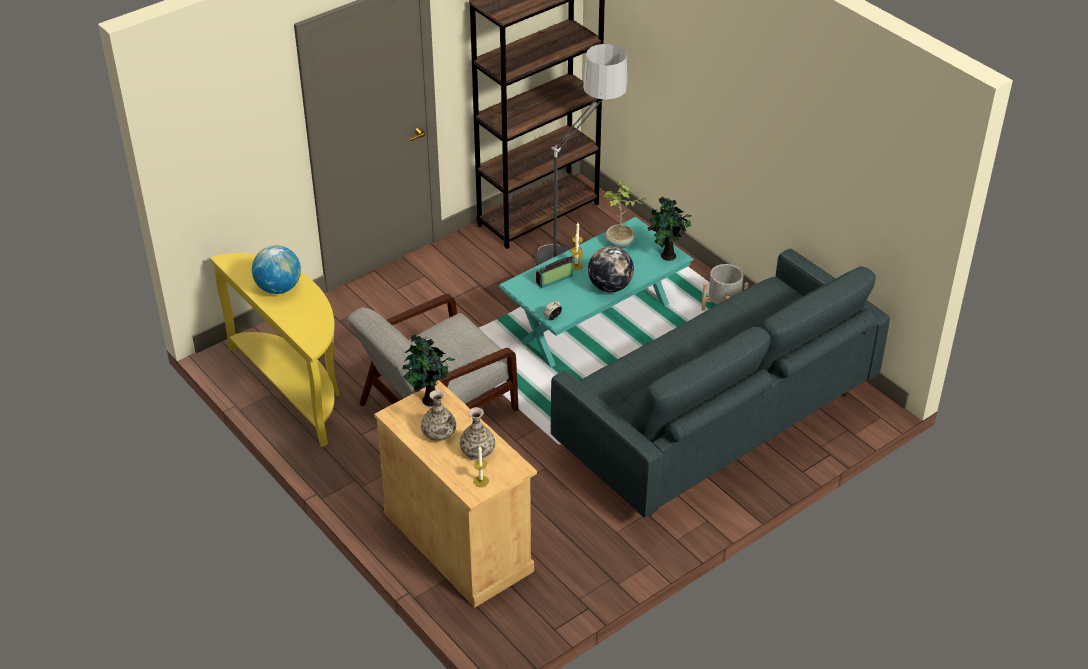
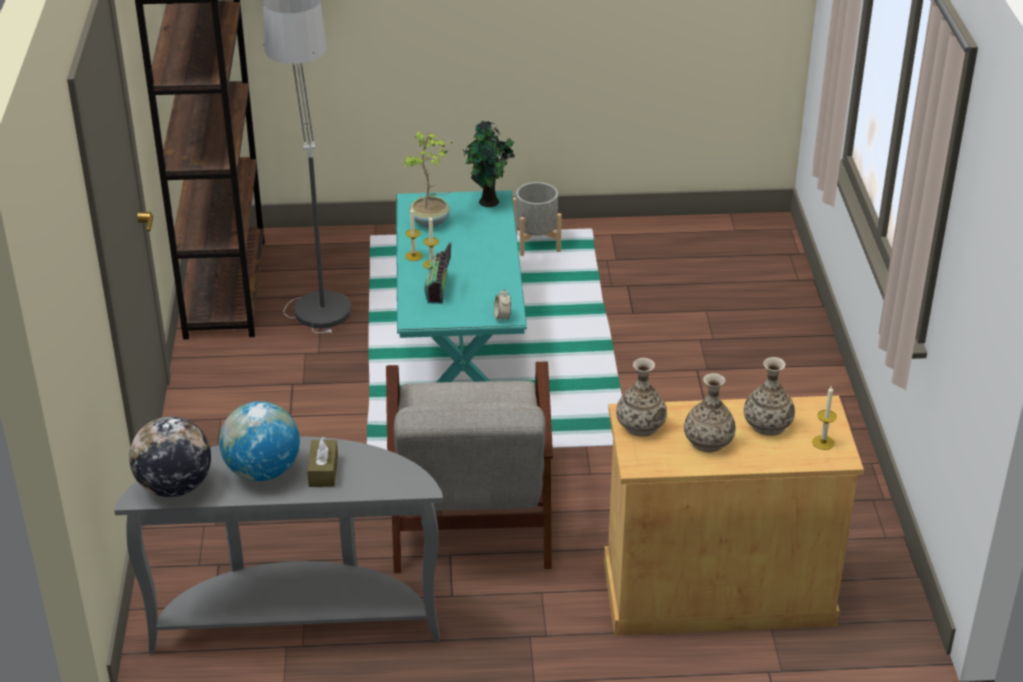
camera: 55 degrees left, 5 degrees down
(295, 387) = (296, 619): yellow console table -> grey console table
(296, 308) = (323, 471): none -> brown tissue box
(429, 400) = (640, 425): potted plant -> vase
(610, 287) = (495, 258): globe -> globe (175, 487)
(716, 423) = (702, 325): grey sofa -> none

